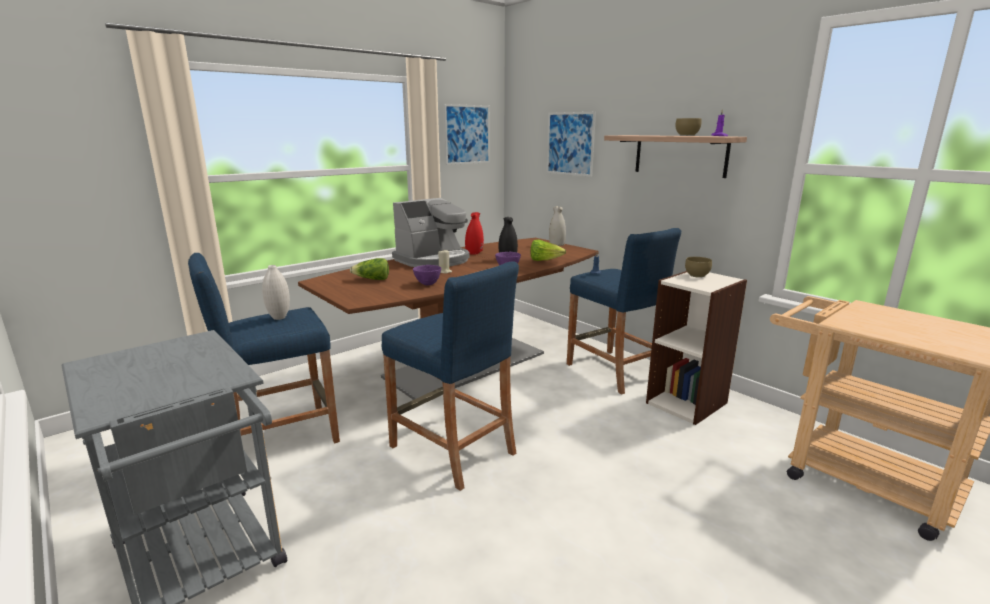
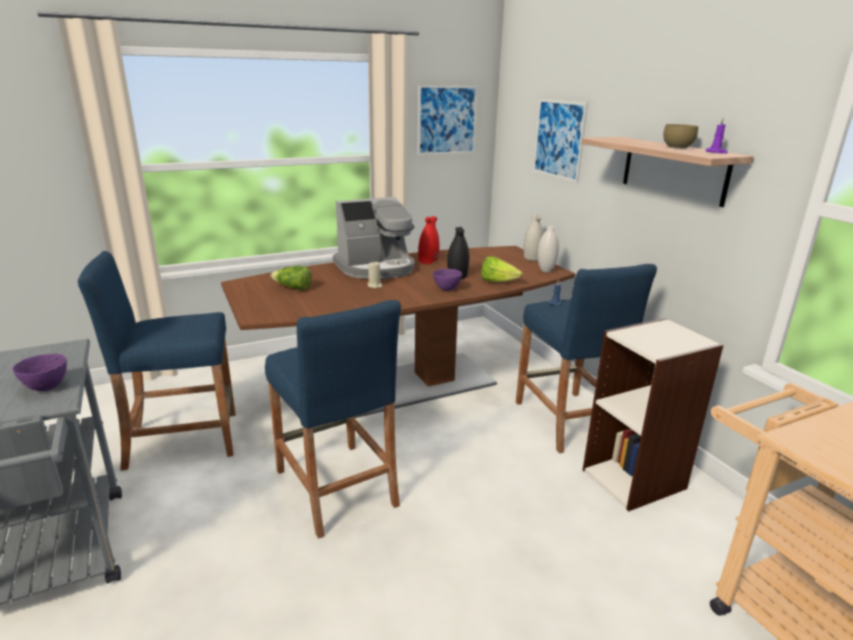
camera: 15 degrees right, 5 degrees up
(279, 317) = (180, 323): white vase -> white vase (546, 270)
(427, 284) = (343, 301): purple bowl -> purple bowl (46, 387)
(697, 276) = (661, 330): brown bowl -> none

